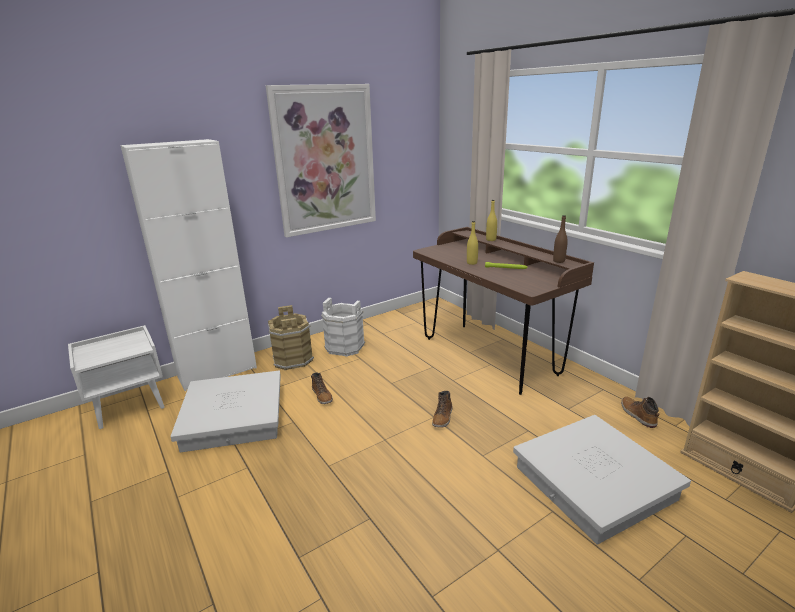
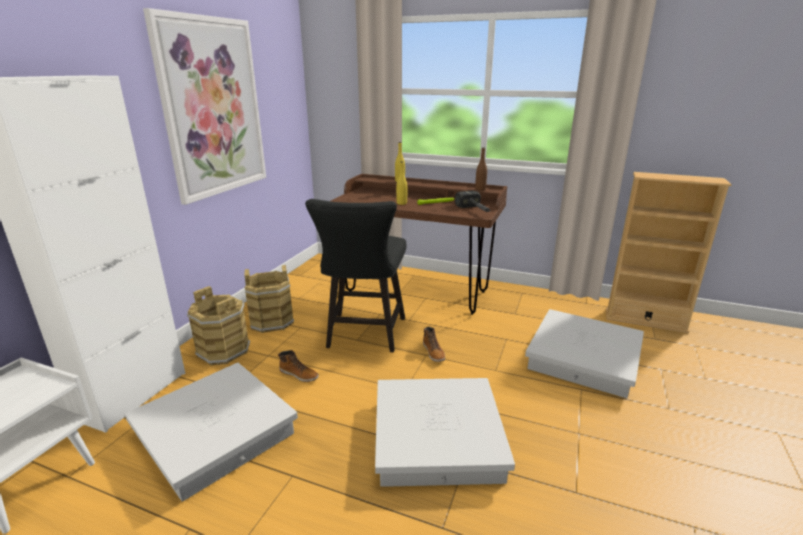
camera: 35 degrees left, 0 degrees up
(345, 346) = (272, 321): white bucket -> brown bucket
(368, 490) = (438, 438): none -> white storage box
(400, 382) = (364, 336): none -> black chair
(533, 284) = (476, 210): none -> hammer
(637, 415) = (560, 303): boot -> none

